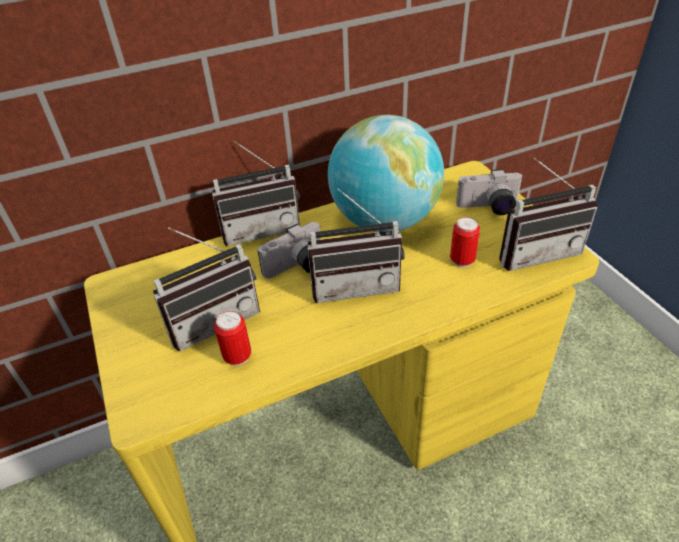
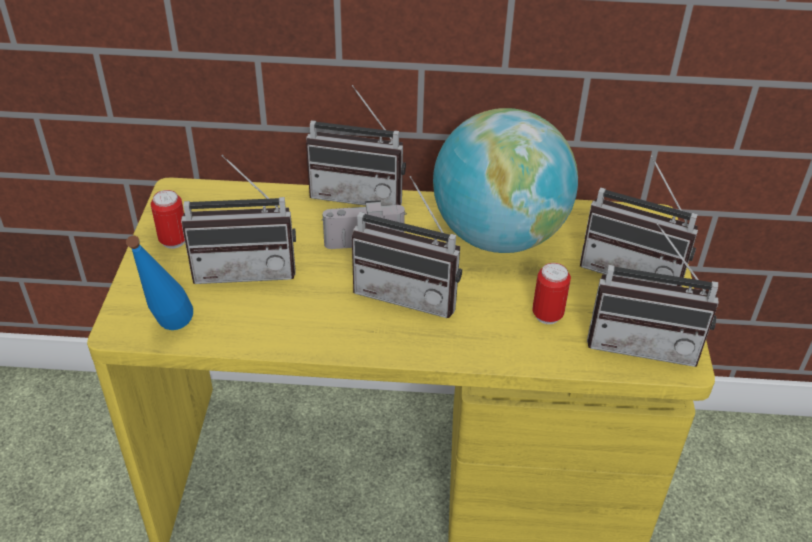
camera: 25 degrees right, 0 degrees up
(186, 402) = (170, 334): none -> blue bottle
(237, 356) = (243, 313): can -> can (173, 241)
(489, 208) = (634, 269): camera -> radio

